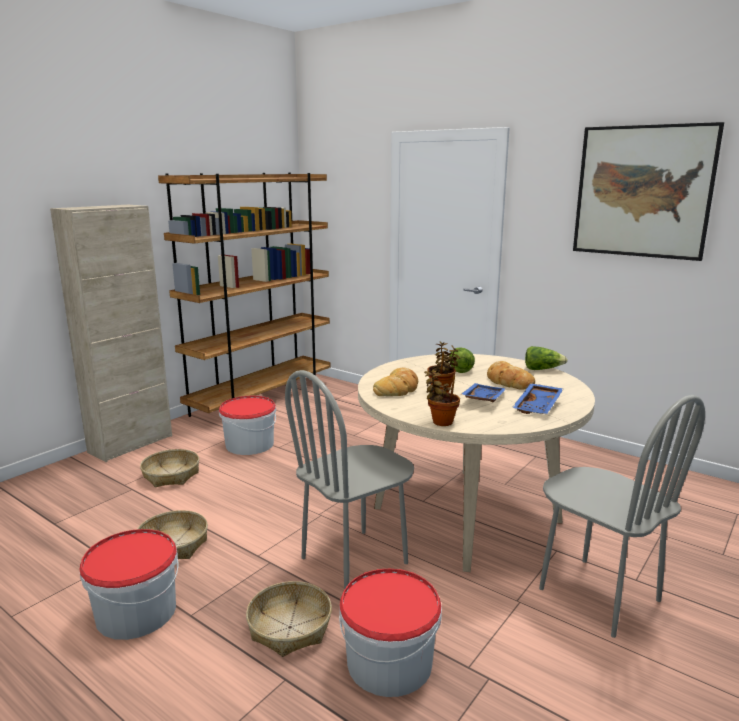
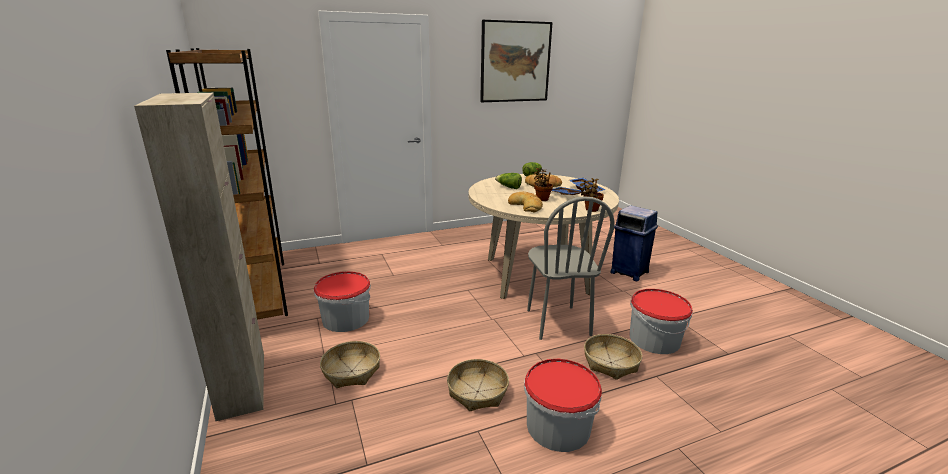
camera: 60 degrees left, 5 degrees up
(598, 595) = (628, 272): grey chair -> blue trash can

